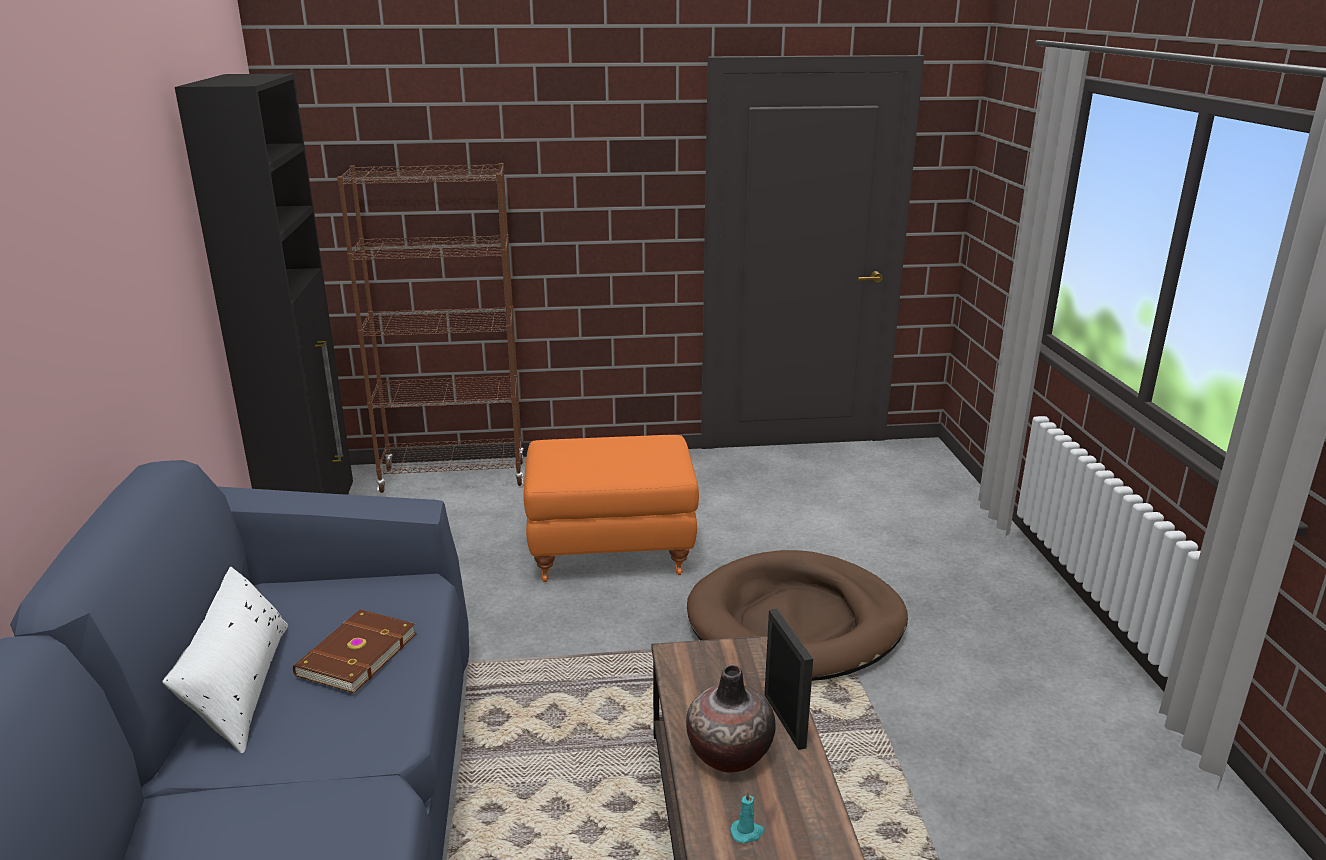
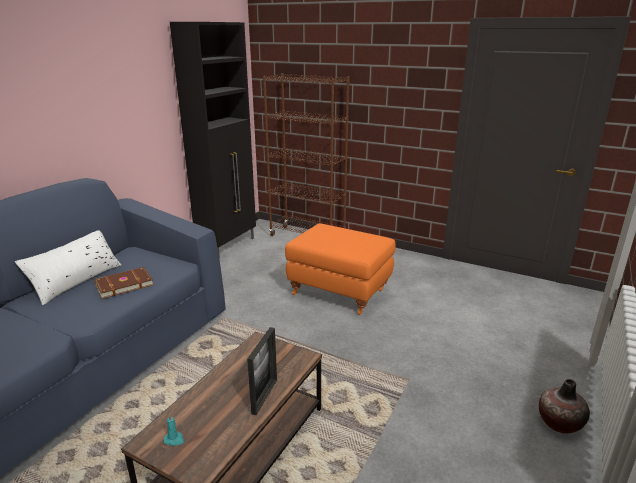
camera: 35 degrees right, 0 degrees up
(729, 753) = (218, 398): vase -> vase (559, 423)
(796, 622) = (393, 362): brown dog bed -> none

